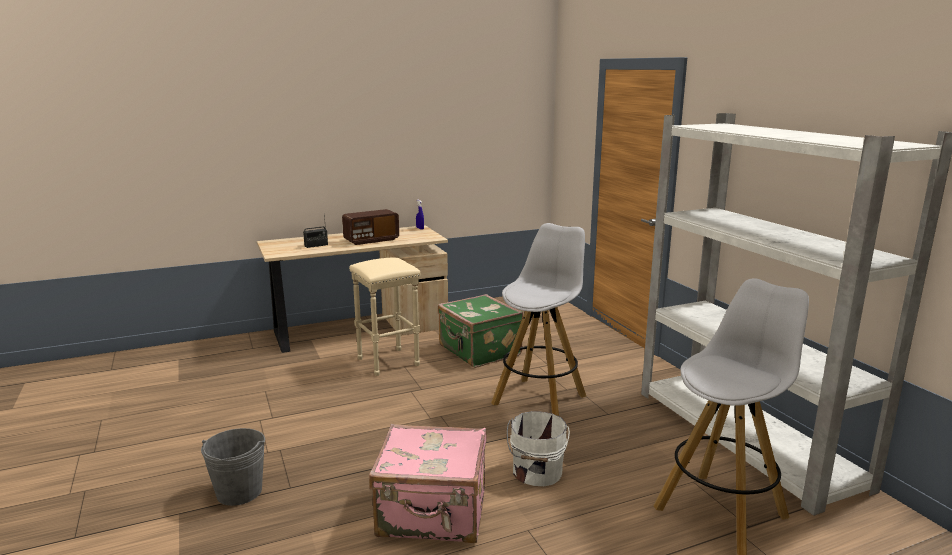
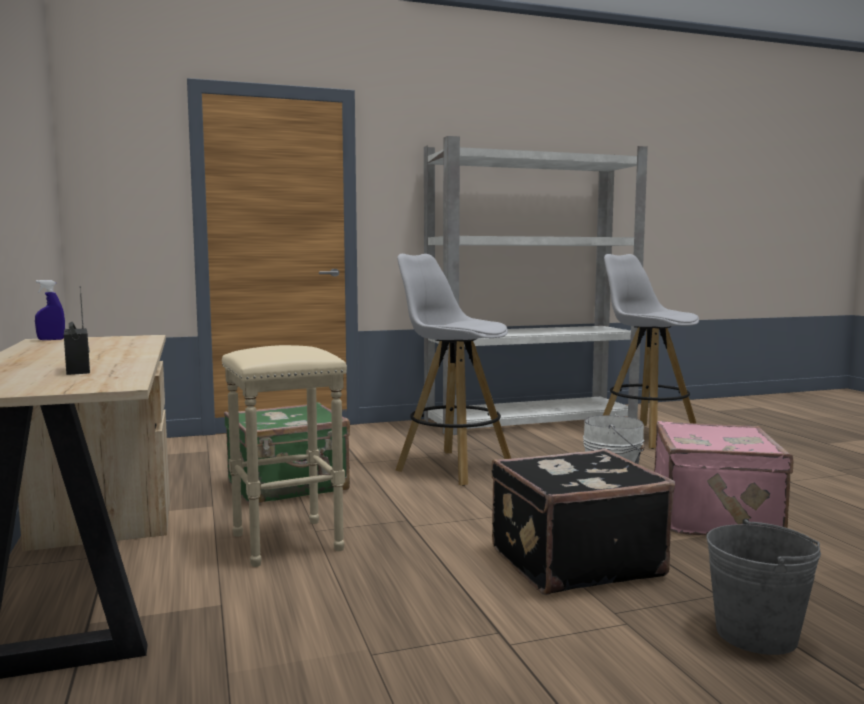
camera: 85 degrees left, 10 degrees down
(349, 441) = (573, 561): none -> black suitcase
(371, 240) = (97, 352): radio -> none

